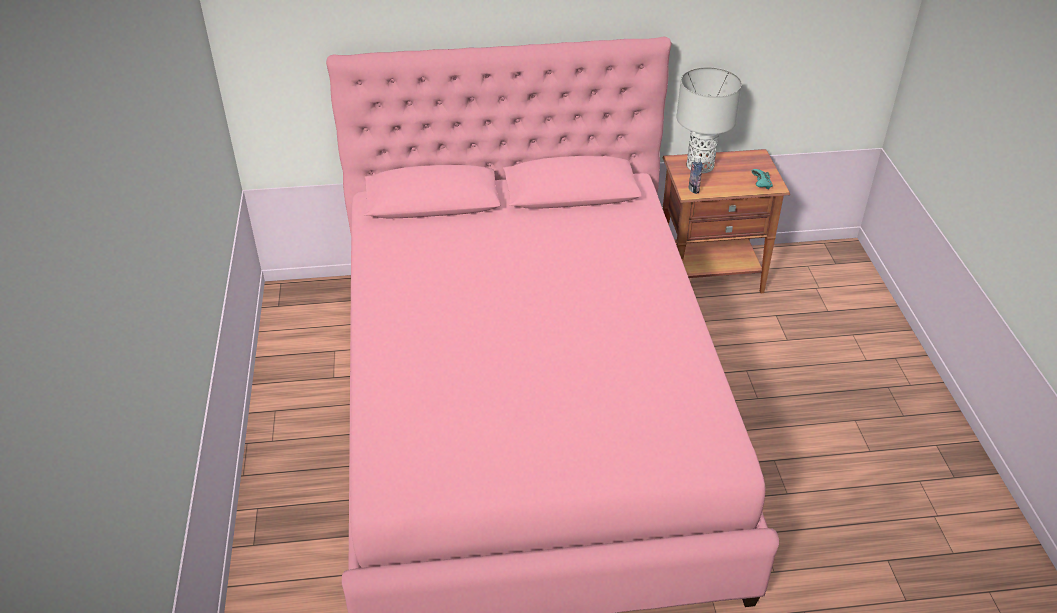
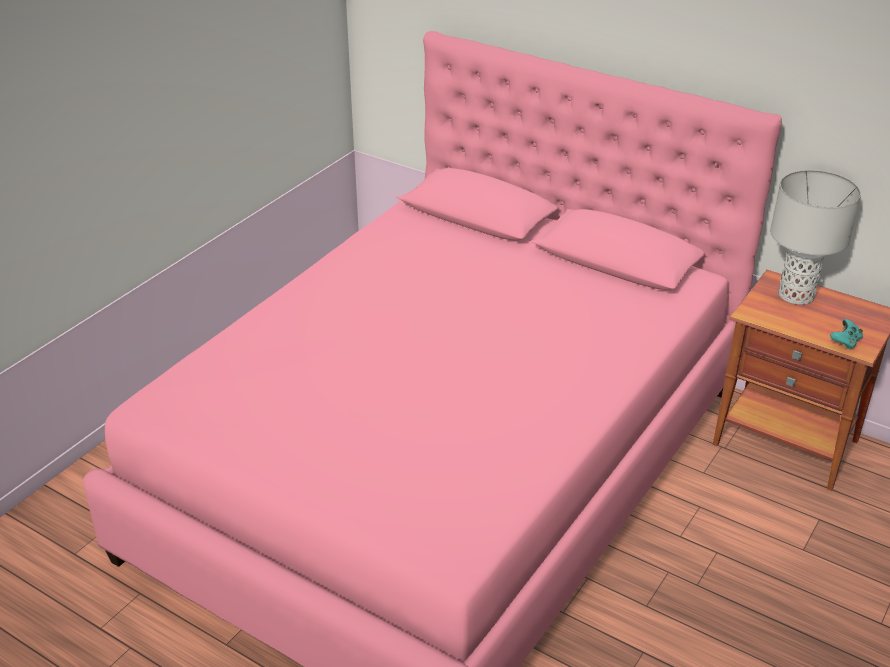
camera: 40 degrees right, 5 degrees down
(693, 189) = (757, 313): bottle -> none

